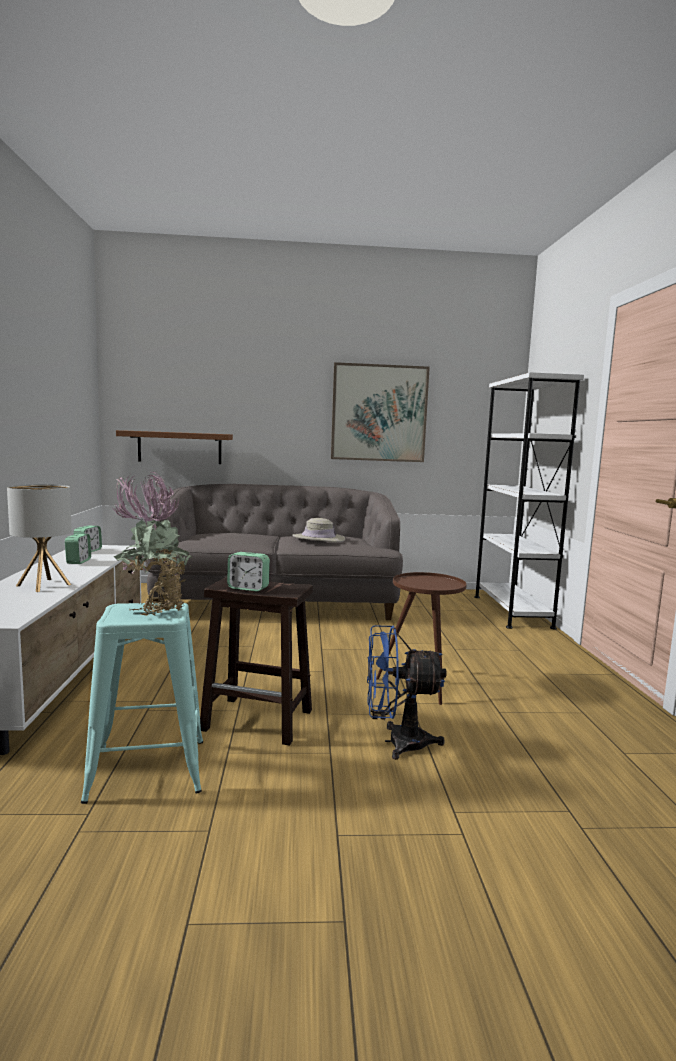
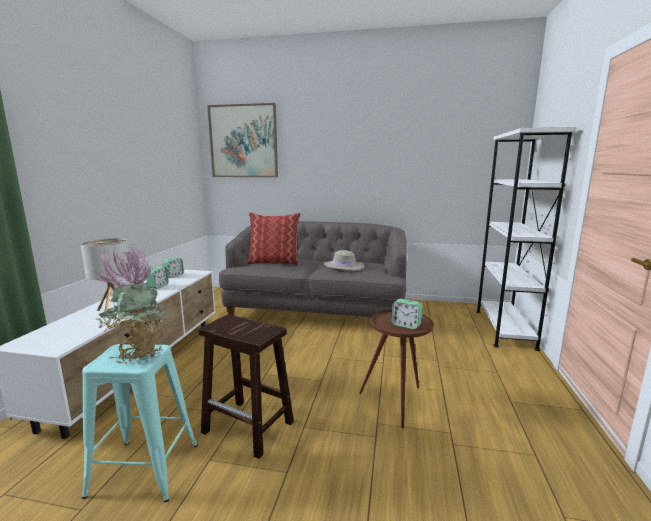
camera: 15 degrees right, 5 degrees up
(179, 447) = (256, 195): brown shelf -> none
(220, 536) = (274, 262): none -> pillow
(248, 588) = (231, 330): alarm clock -> alarm clock (406, 325)
(379, 413) = (401, 164): picture -> picture (243, 141)
(396, 742) = (347, 468): blue fan -> none

